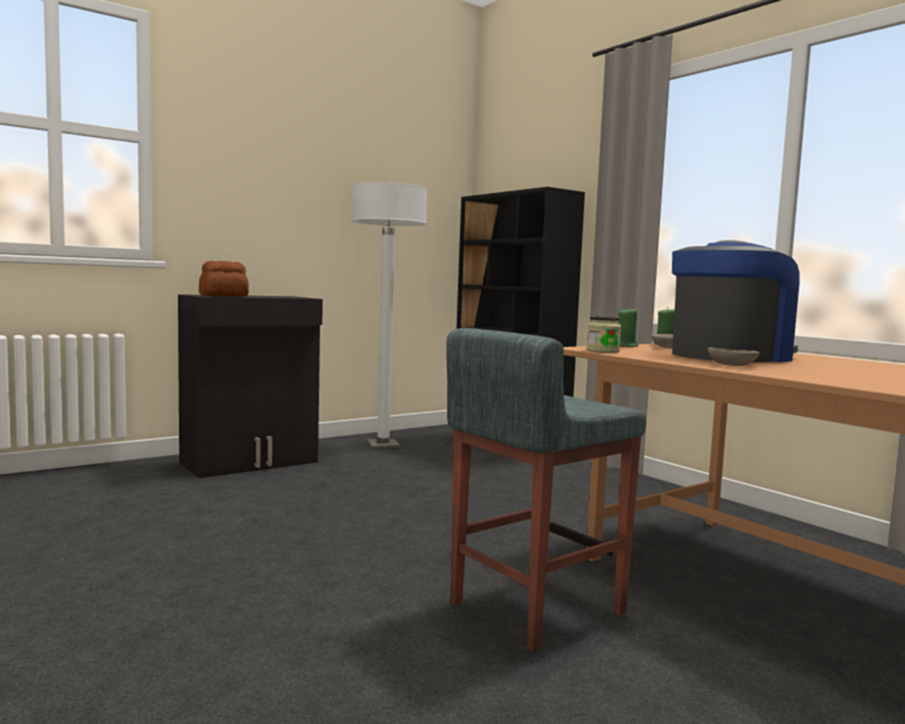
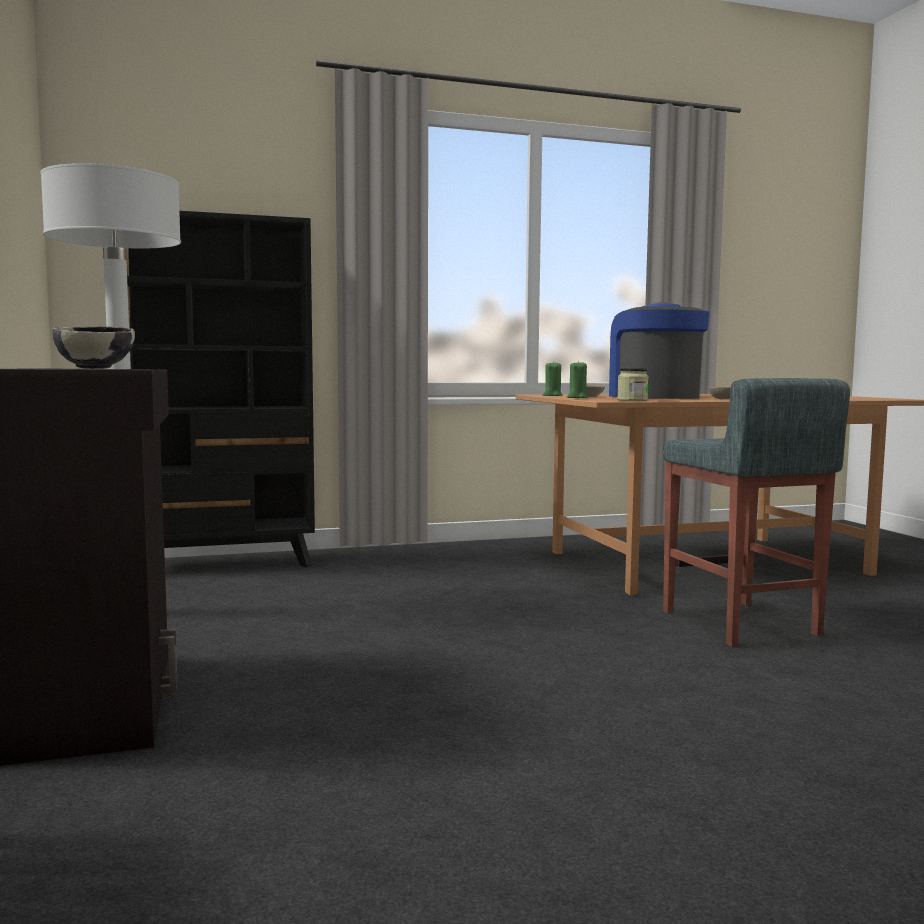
camera: 70 degrees left, 0 degrees up
(224, 296) = (96, 368): bread -> bowl

